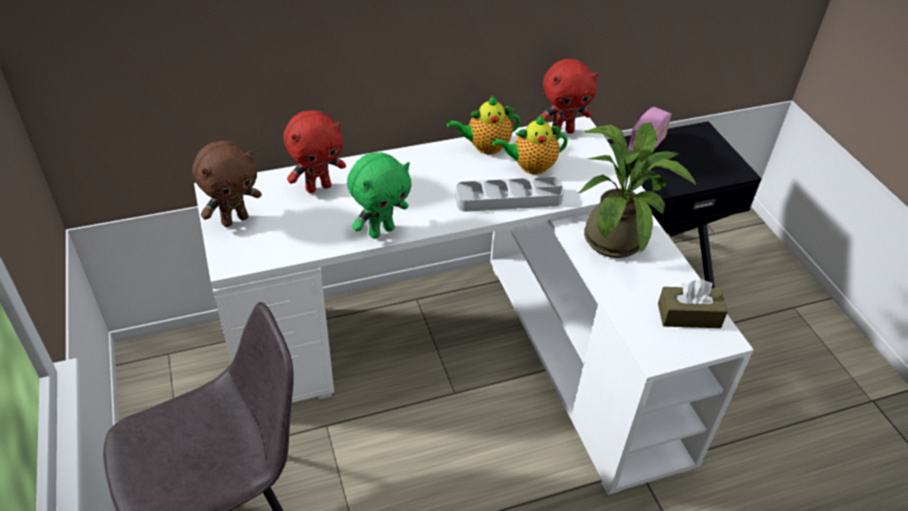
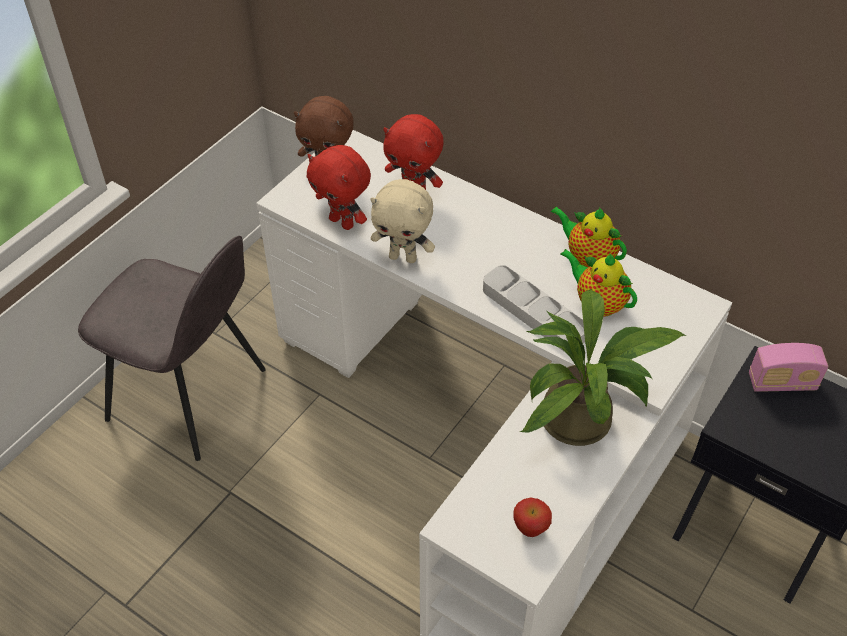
camera: 55 degrees right, 5 degrees up
(381, 231) = (403, 257): green plush toy -> beige plush toy
(562, 131) = (680, 297): red plush toy -> red plush toy (343, 222)
(688, 316) = (530, 529): brown tissue box -> apple

